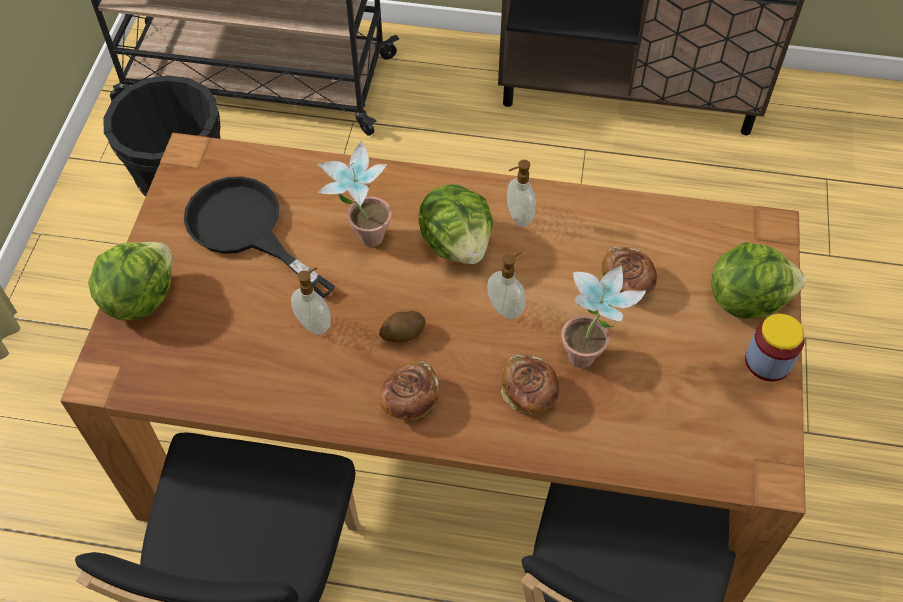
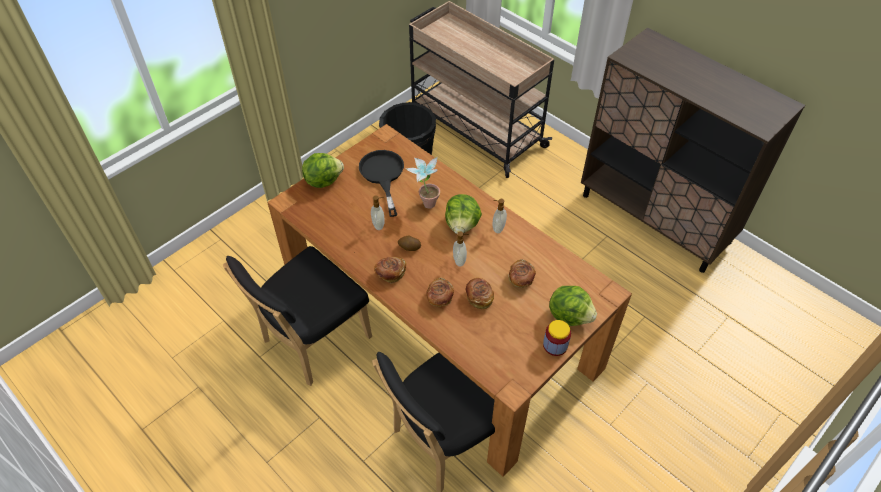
camera: 35 degrees right, 5 degrees down
(590, 353) = (479, 297): potted plant -> bread

